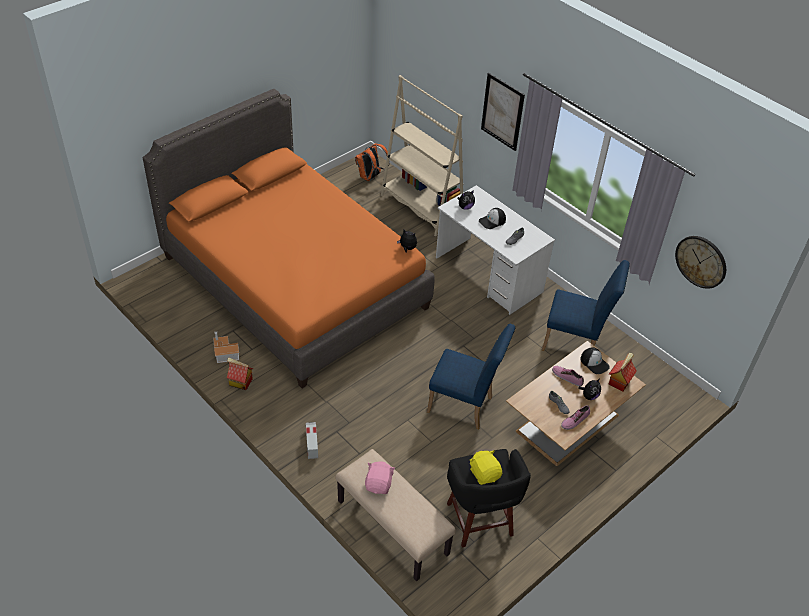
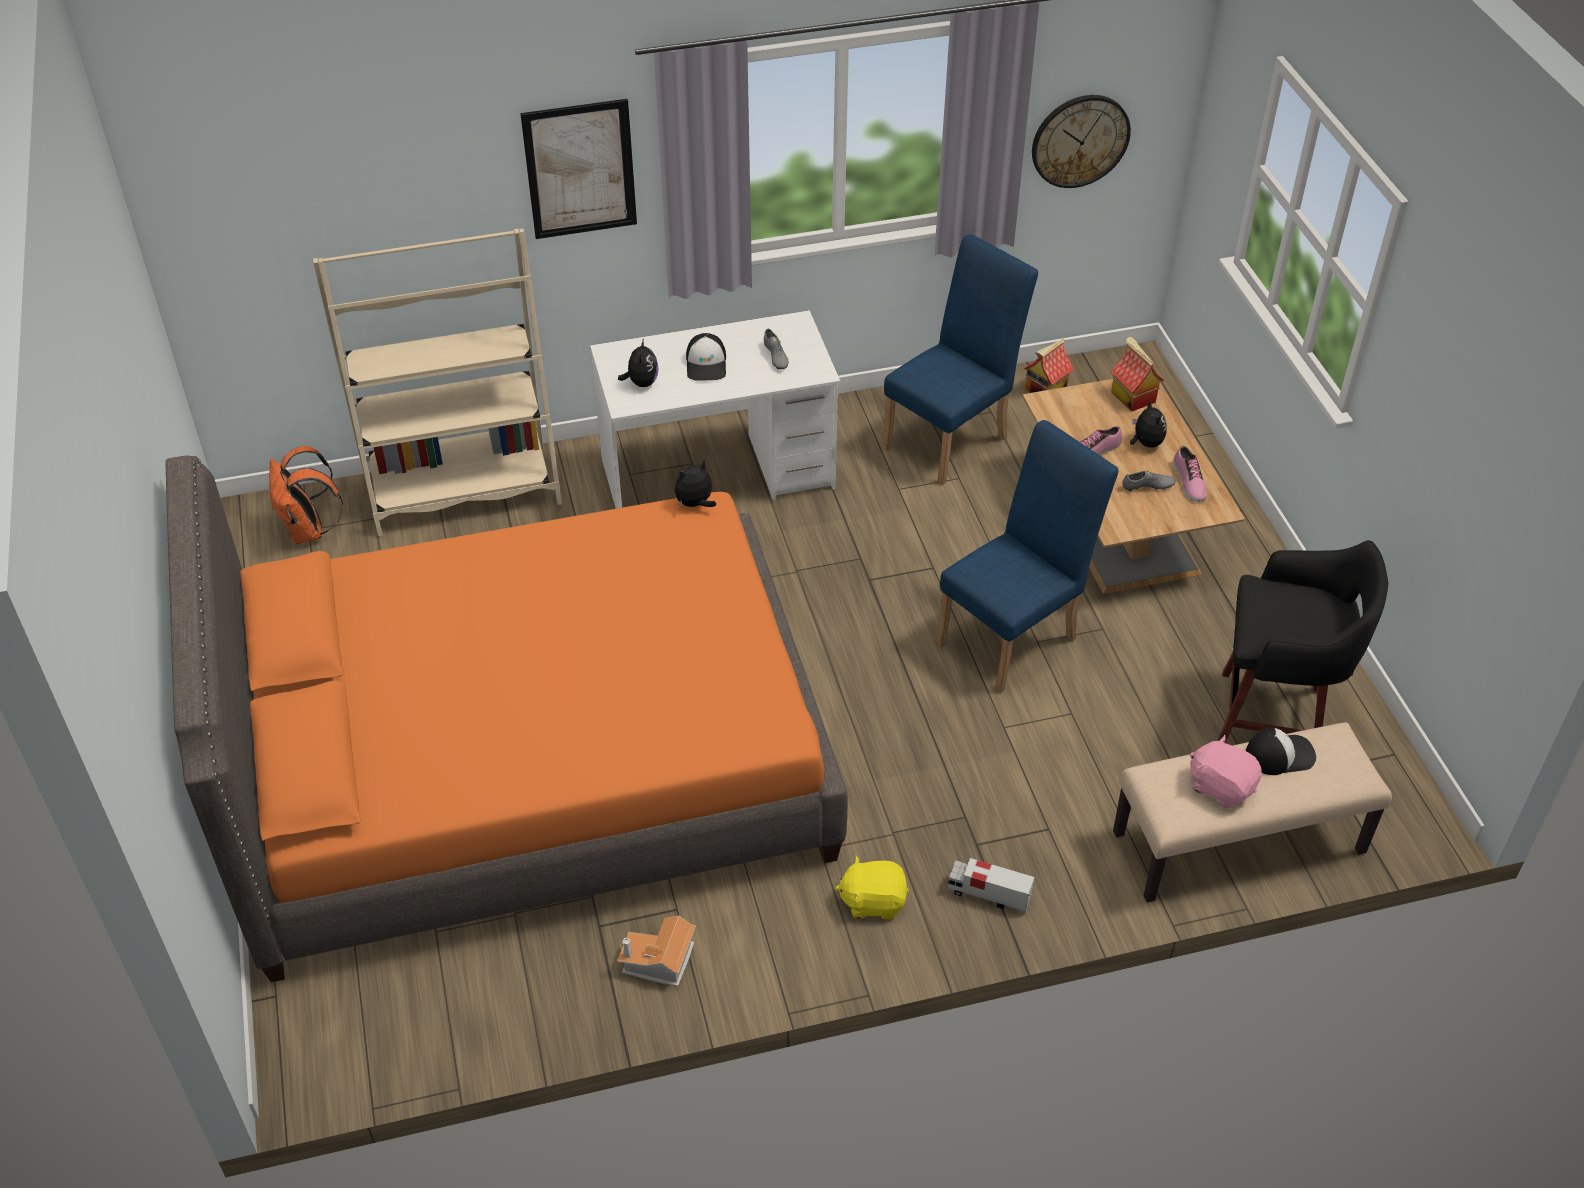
camera: 60 degrees left, 0 degrees up
(240, 382) = (759, 961): toy house -> toy house (1046, 389)
(484, 474) = (1294, 618): yellow plush toy -> yellow plush toy (873, 901)
(594, 363) = (1077, 407): cap -> cap (1279, 754)

